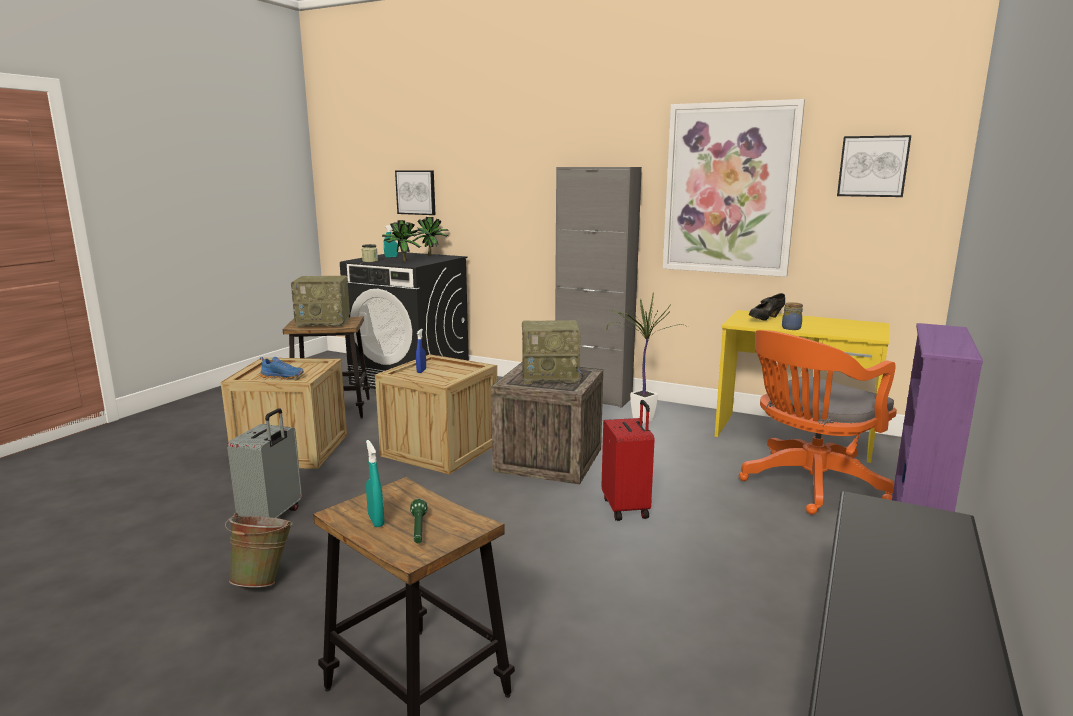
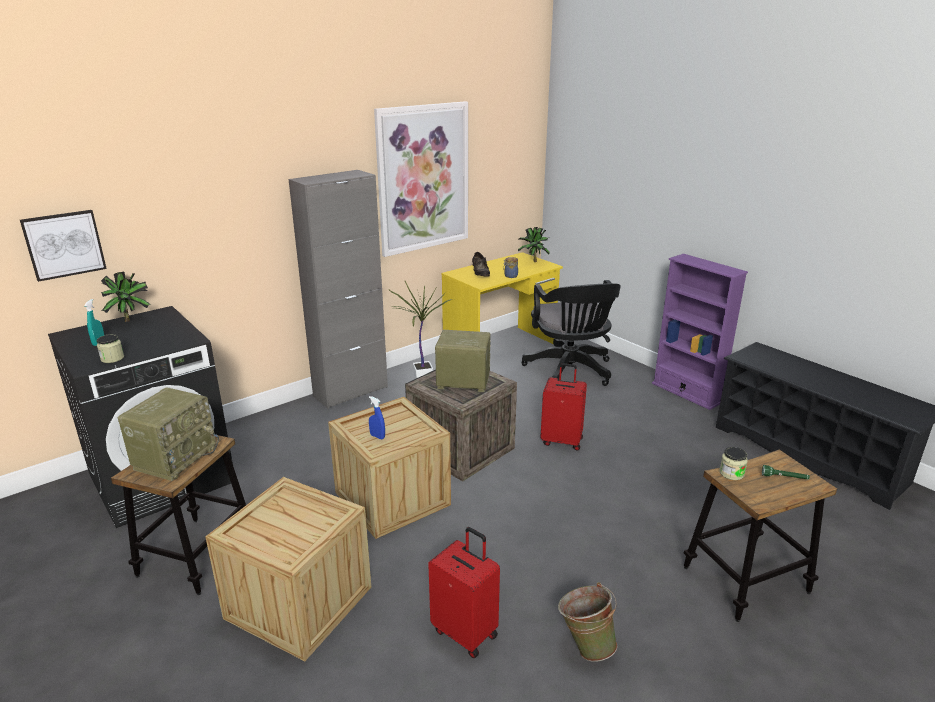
camera: 65 degrees left, 10 degrees up
(272, 517) = (466, 632): grey suitcase -> red suitcase
(283, 377) = (310, 526): blue shoe -> none
(376, 521) = (769, 491): turquoise spray bottle -> none
(402, 261) = (152, 342): potted plant -> potted plant (533, 262)
(407, 492) = (731, 473): none -> jar
(551, 377) = (462, 381): radio -> radio turned 105 degrees counterclockwise
(807, 485) = (570, 372): orange office chair -> black office chair
(873, 166) = (504, 148): picture -> none

